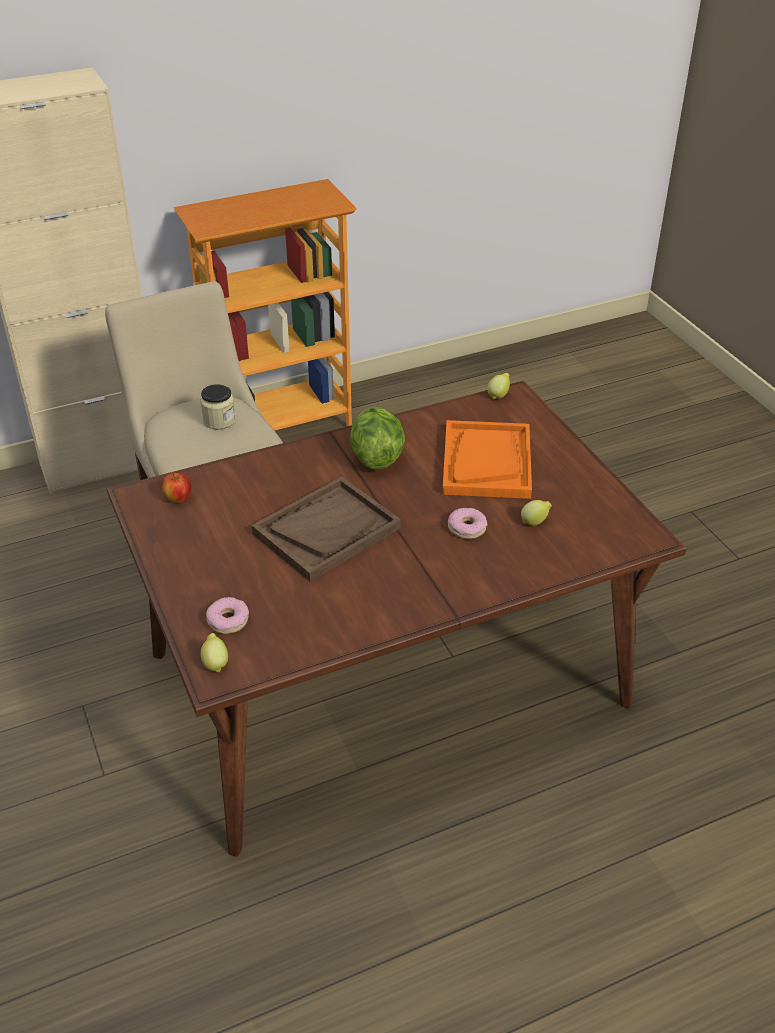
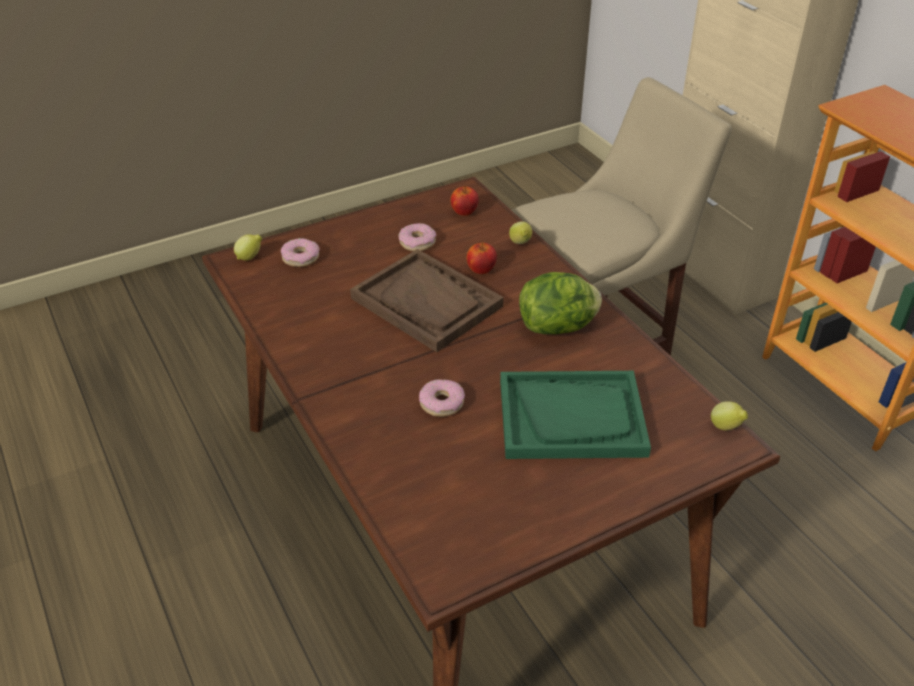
camera: 85 degrees right, 0 degrees up
(219, 420) = (602, 224): jar -> none
(224, 533) = (417, 242): none -> donut
(282, 494) = (481, 270): none -> apple
(486, 462) = (572, 417): orange tray -> green tray
(535, 522) = (459, 462): lemon -> lemon (520, 243)

